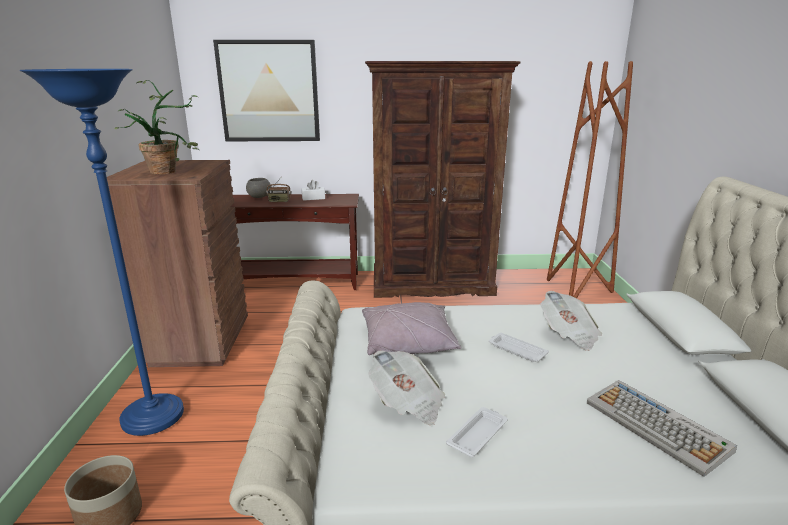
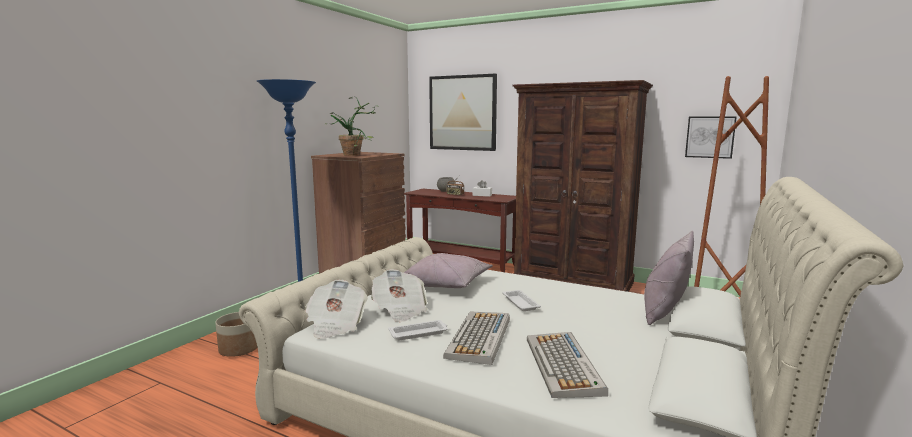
camera: 30 degrees right, 10 degrees down
(545, 417) = (479, 338): none -> keyboard
(554, 118) = (710, 137): none -> picture
(569, 334) = (584, 305): newspaper -> newspaper (335, 325)
(637, 324) = (664, 313): none -> purple pillow

